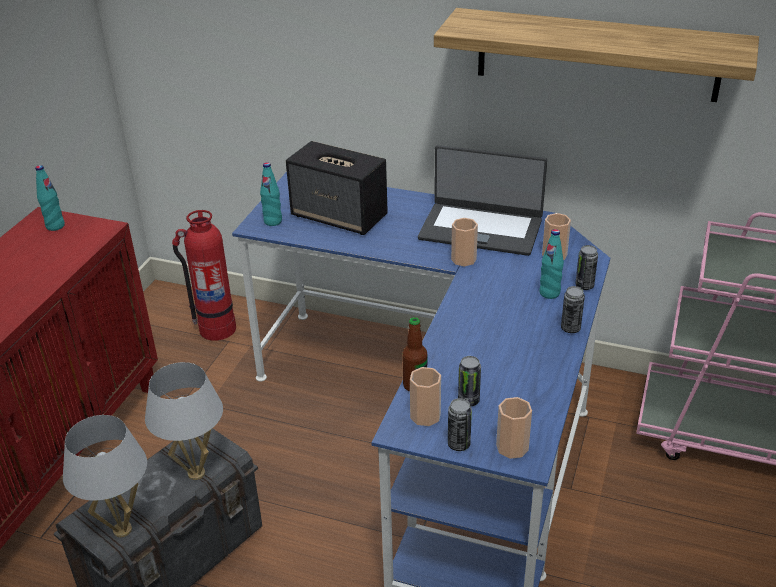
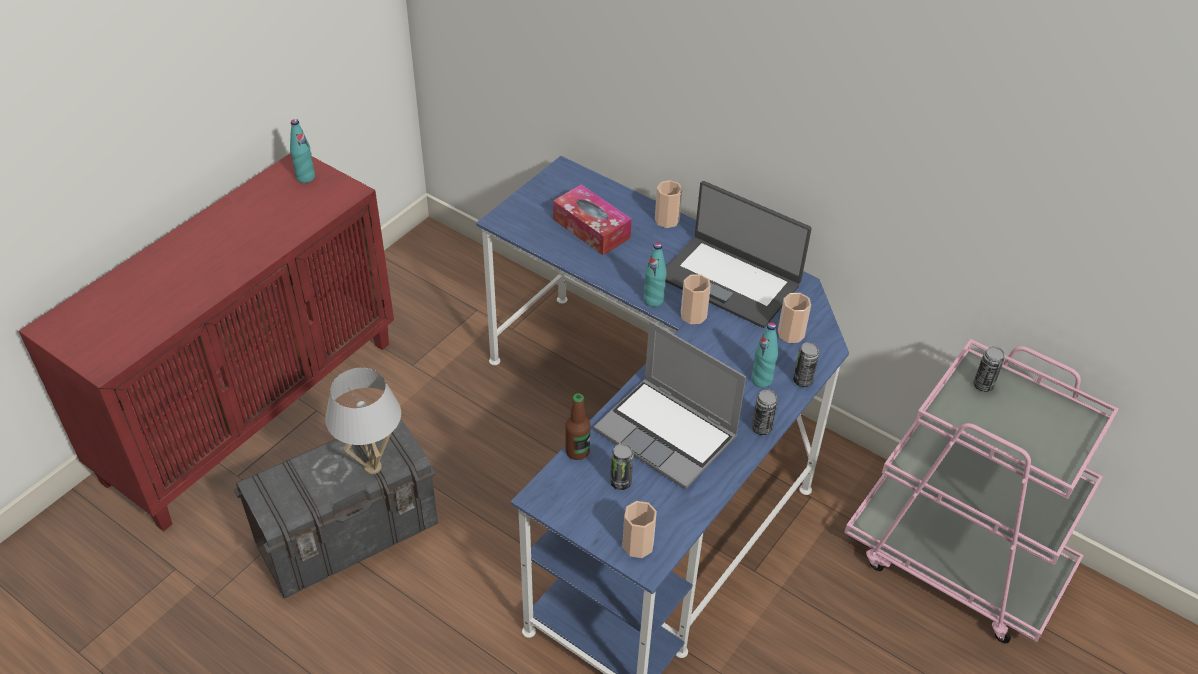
camera: 15 degrees right, 10 degrees up
(122, 529) = (289, 506): white table lamp -> none
(216, 328) = (470, 292): fire extinguisher -> none
(273, 221) = (521, 218): turquoise bottle -> turquoise bottle (653, 300)
(340, 216) = (591, 228): speaker -> tissue box
(425, 415) = (572, 487): cup -> cup (667, 220)
(459, 444) = (589, 527): can -> can (983, 385)
(491, 352) = (668, 434): none -> laptop
(597, 54) = (882, 135): shelf -> none

